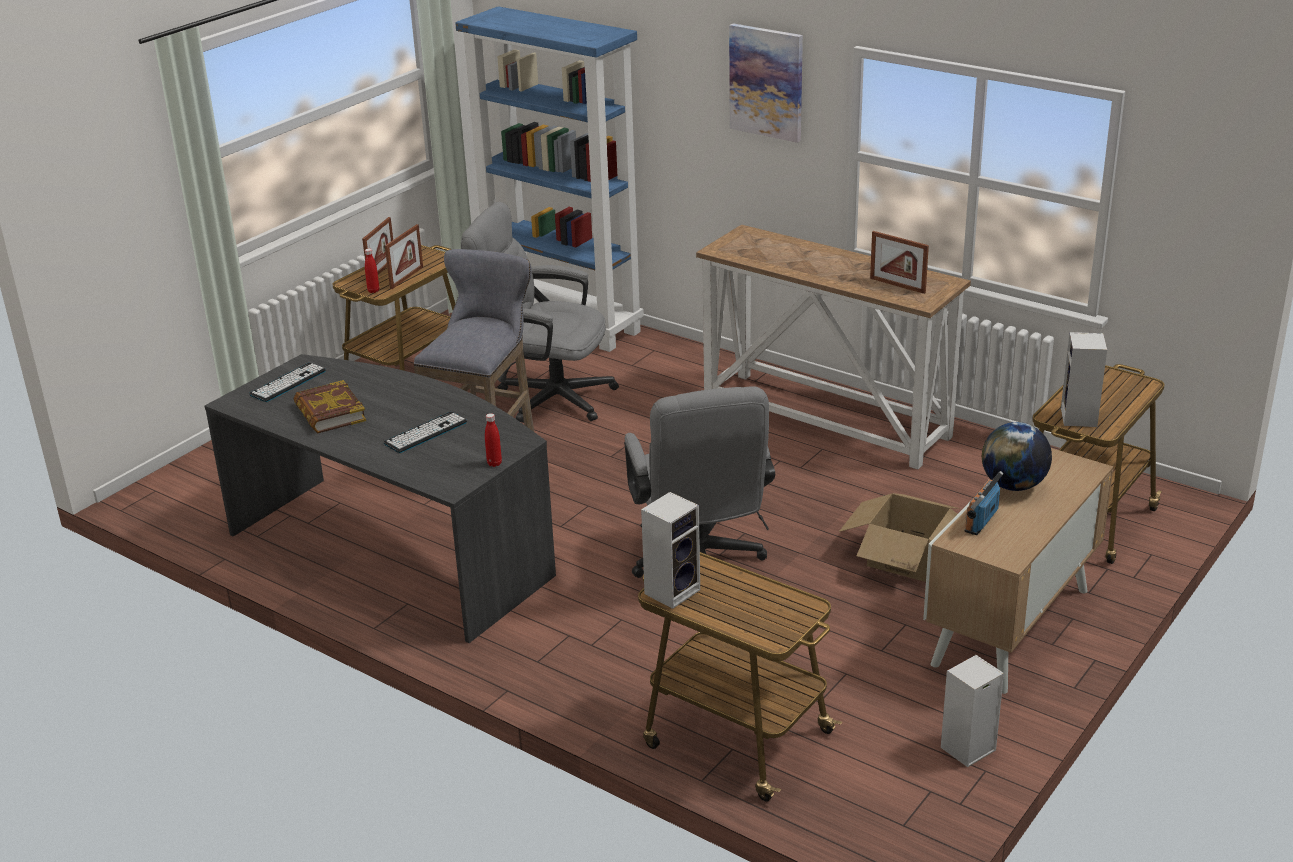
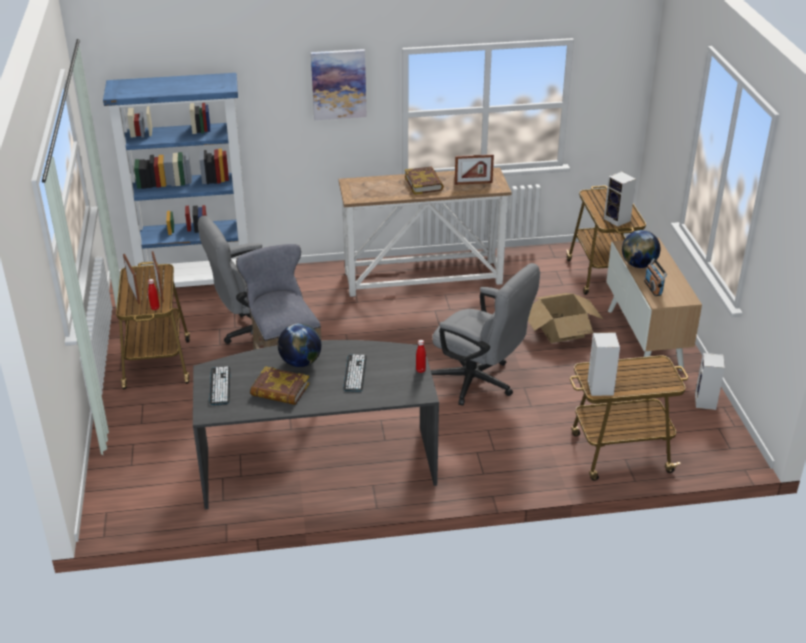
camera: 45 degrees left, 5 degrees up
(395, 397) = (300, 362): none -> globe
(832, 264) = (424, 183): none -> book

